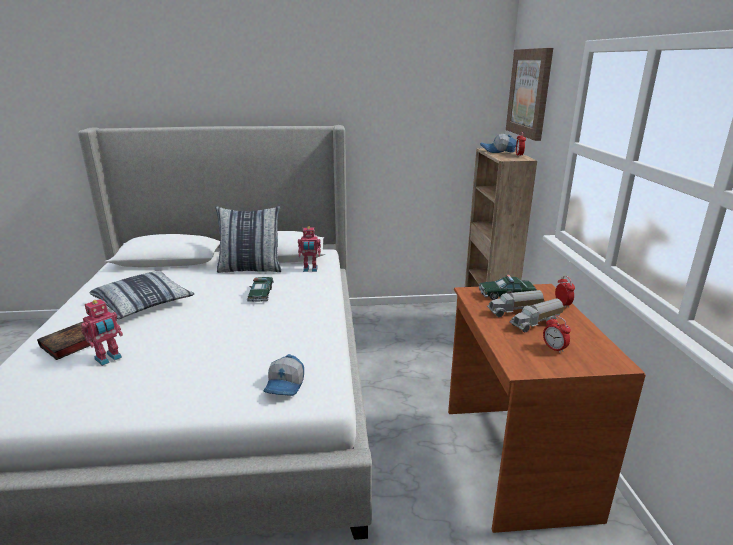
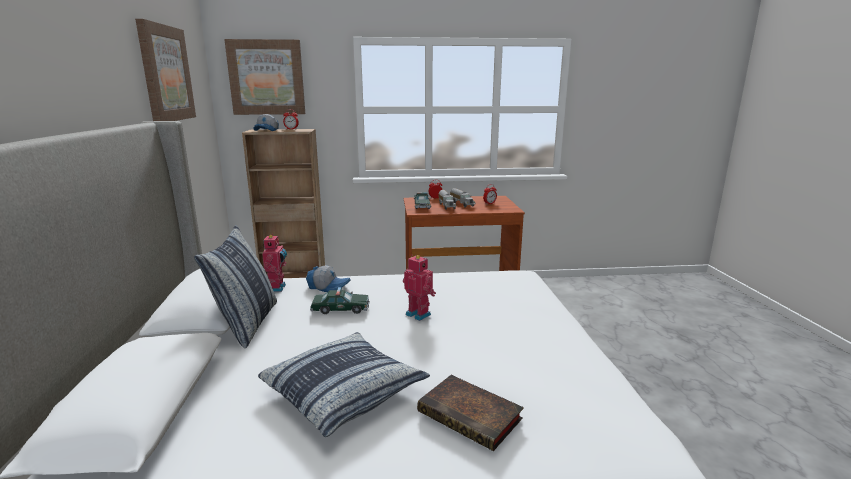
camera: 90 degrees left, 5 degrees down
(109, 359) = (509, 373): toy robot -> toy robot (419, 314)
(285, 385) = (516, 285): cap -> cap (328, 286)
(402, 88) = (165, 73): none -> picture

